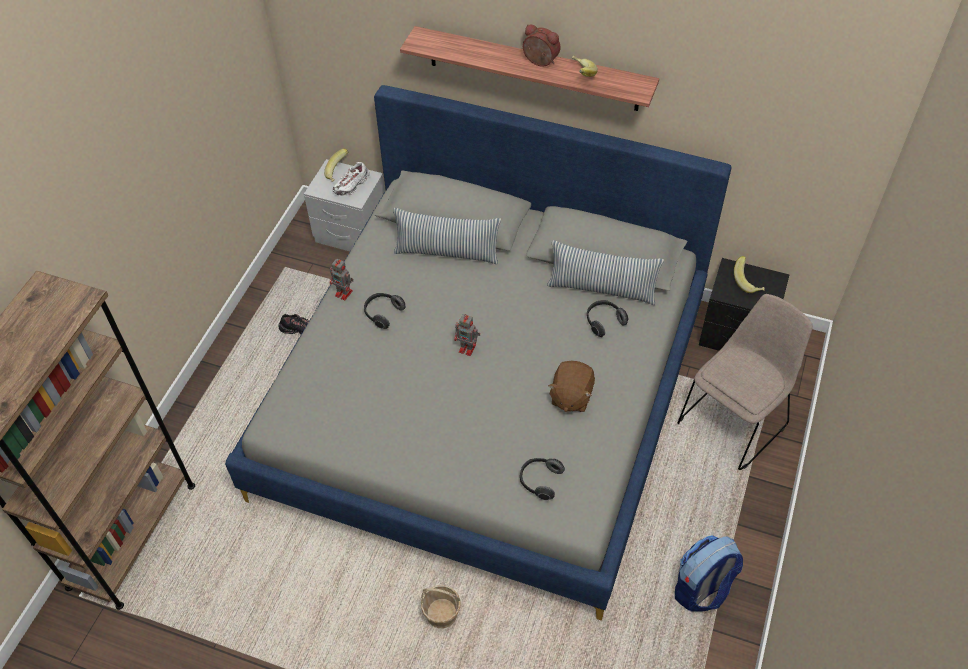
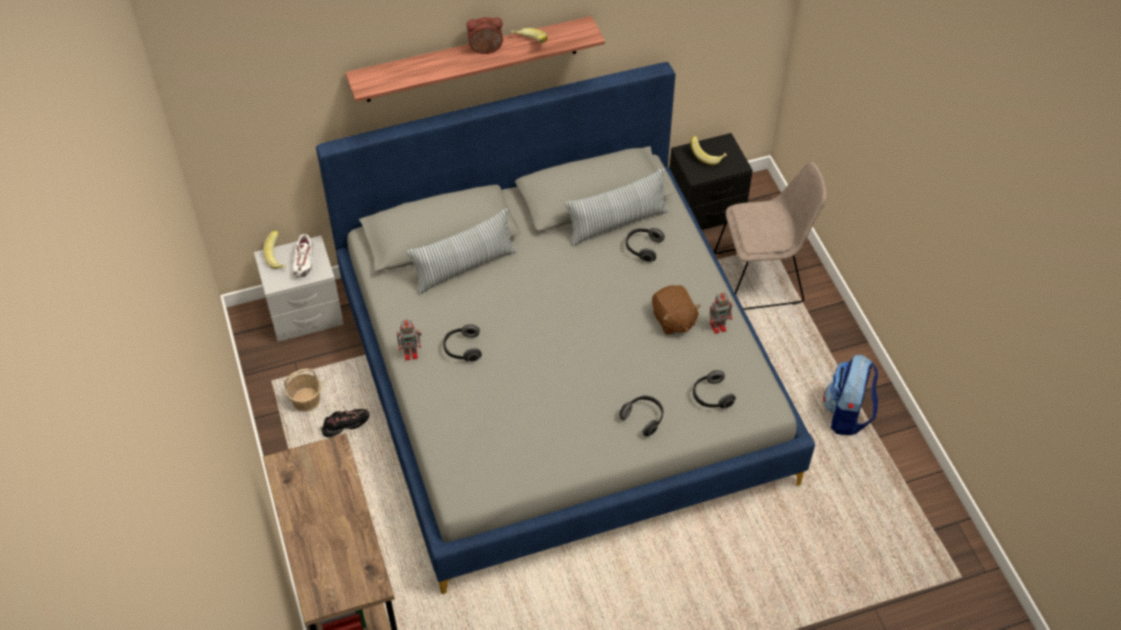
camera: 40 degrees left, 0 degrees up
(442, 614) = (684, 563): basket -> basket (306, 400)
(466, 461) = (643, 418): none -> headphones
(468, 348) = (561, 333): toy robot -> toy robot (719, 326)
(734, 421) = (762, 277): beige chair -> beige chair turned 75 degrees clockwise

